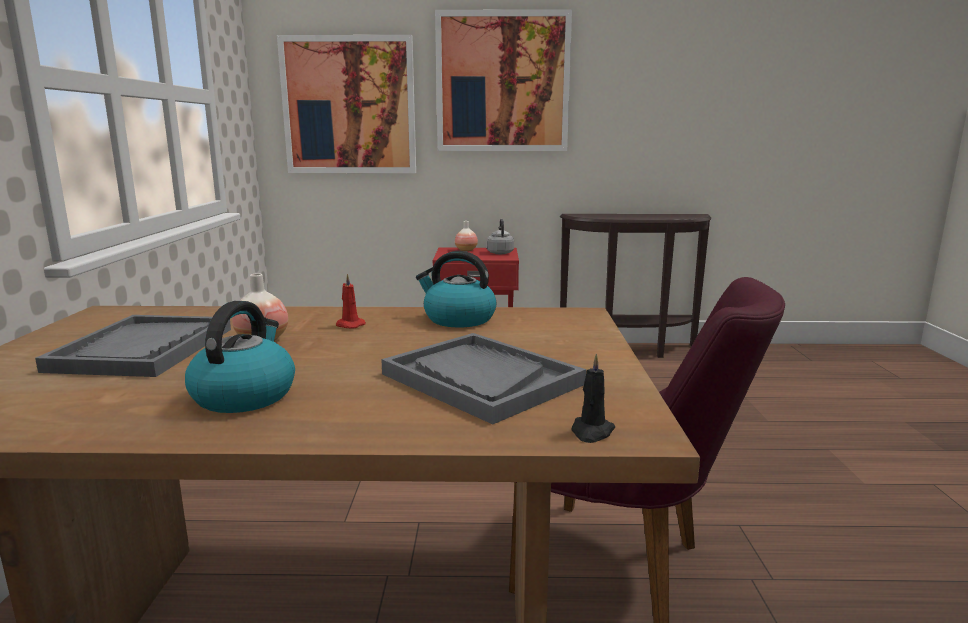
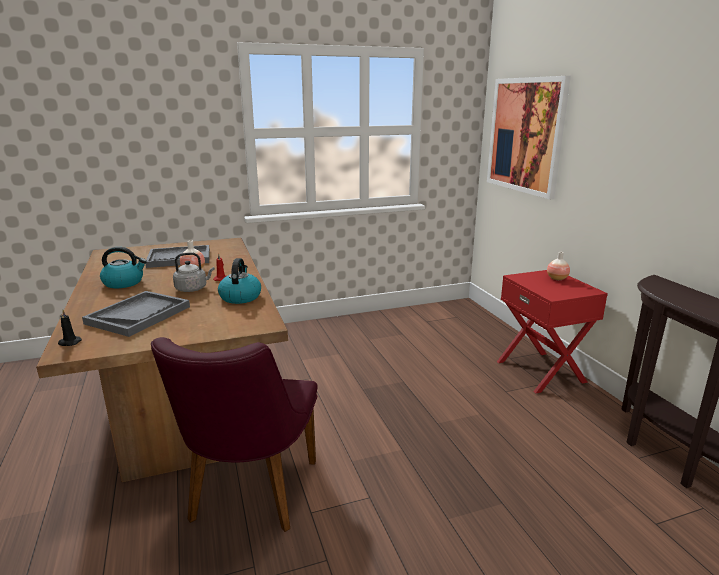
camera: 70 degrees right, 5 degrees up
(500, 252) = (569, 290): grey kettle -> grey kettle (193, 289)
(502, 82) = (629, 122): picture -> none

